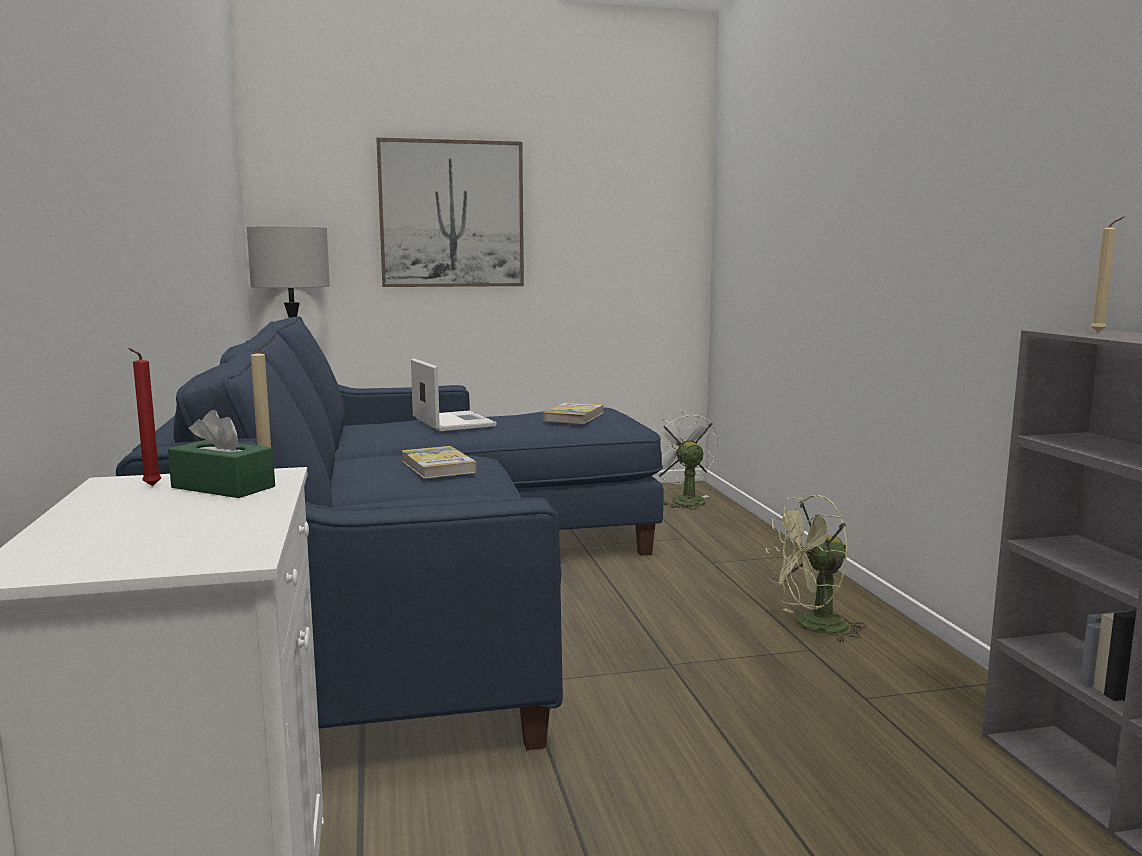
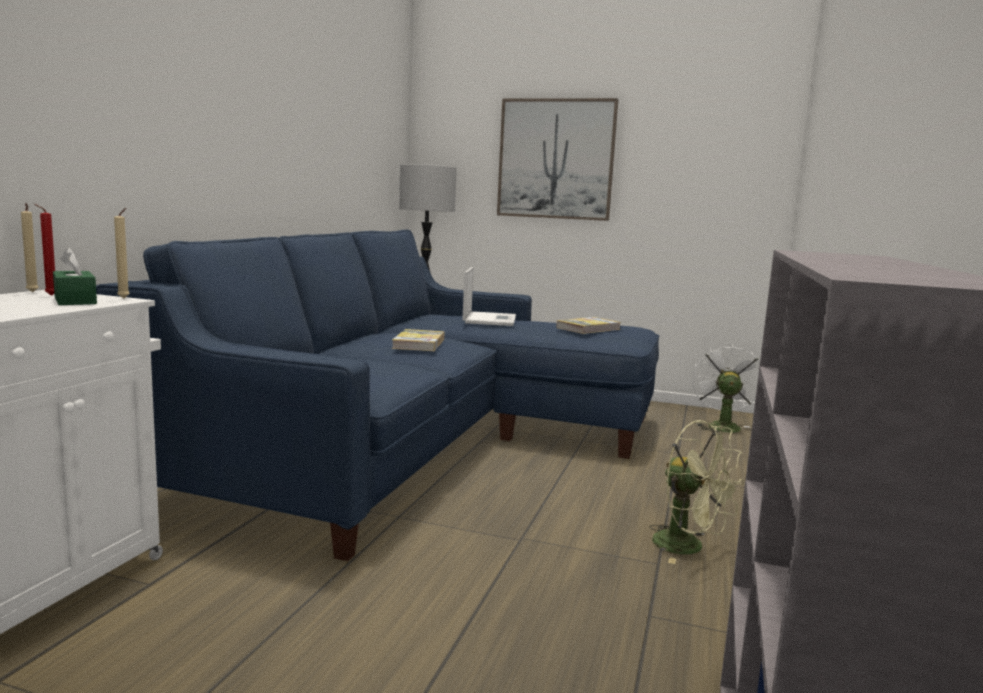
camera: 30 degrees right, 0 degrees up
(812, 627) = (689, 547): green fan -> green fan turned 150 degrees counterclockwise
(1100, 332) = (839, 254): beige candle -> beige candle (32, 292)

